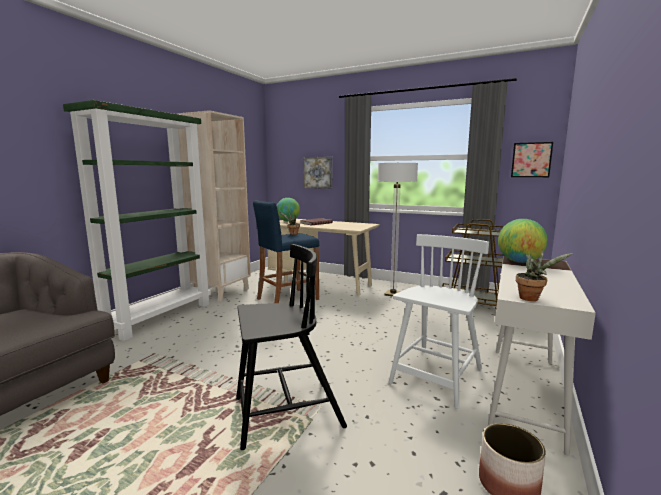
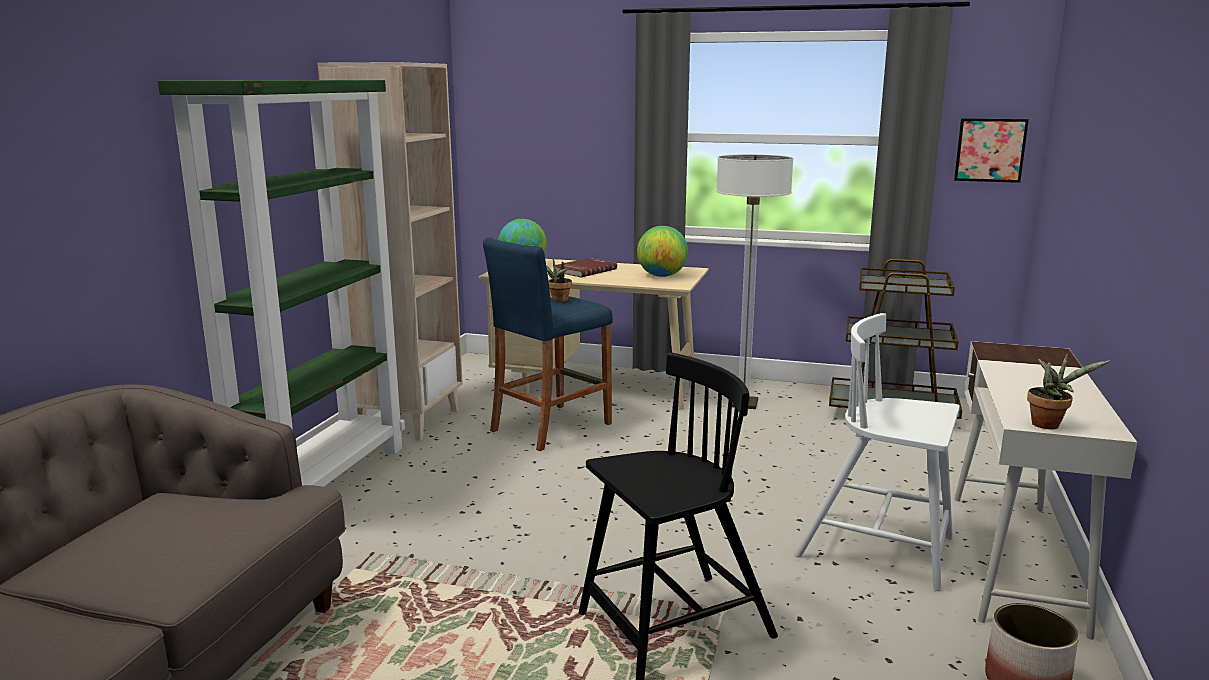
camera: 10 degrees left, 5 degrees up
(318, 172) = (574, 162): picture -> none
(436, 377) = (878, 548): white chair -> white chair turned 90 degrees counterclockwise
(519, 262) = (1002, 354): globe -> globe (662, 276)

